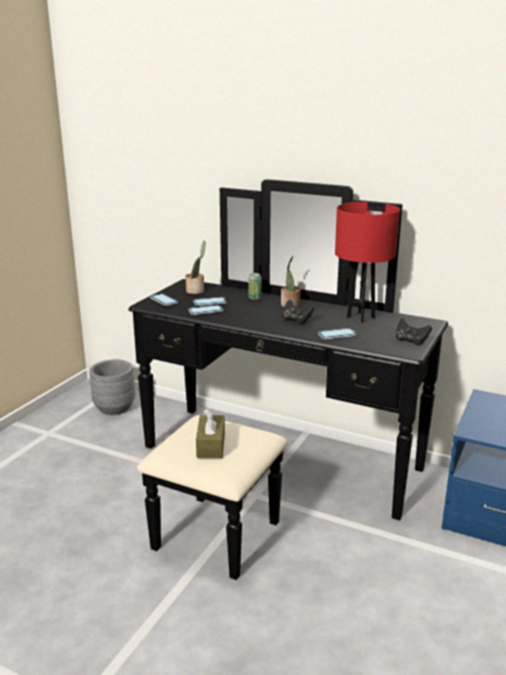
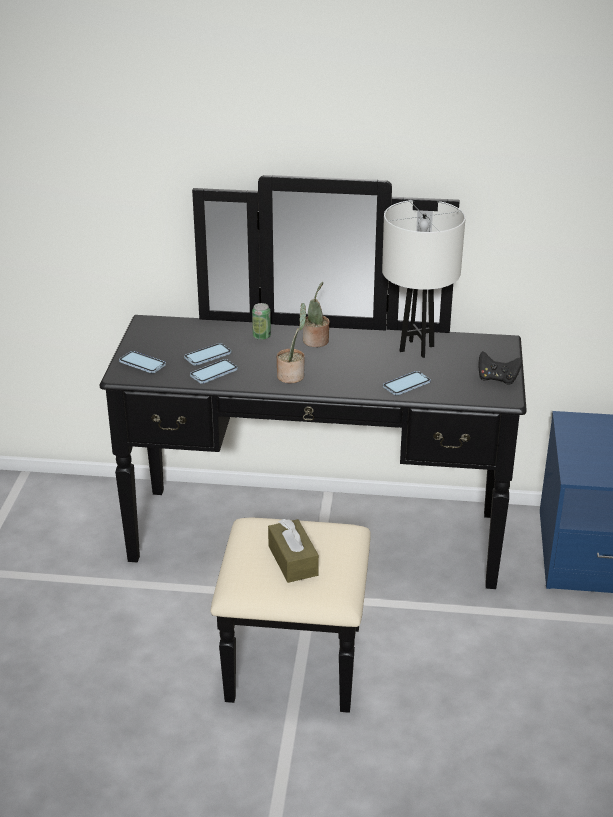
camera: 20 degrees left, 10 degrees up
(114, 408) = (43, 509): grey planter -> none
(196, 291) = (173, 336): potted plant -> potted plant (292, 375)
(296, 320) = (342, 368): black game controller -> none
(360, 317) = (416, 349): red table lamp -> white table lamp

